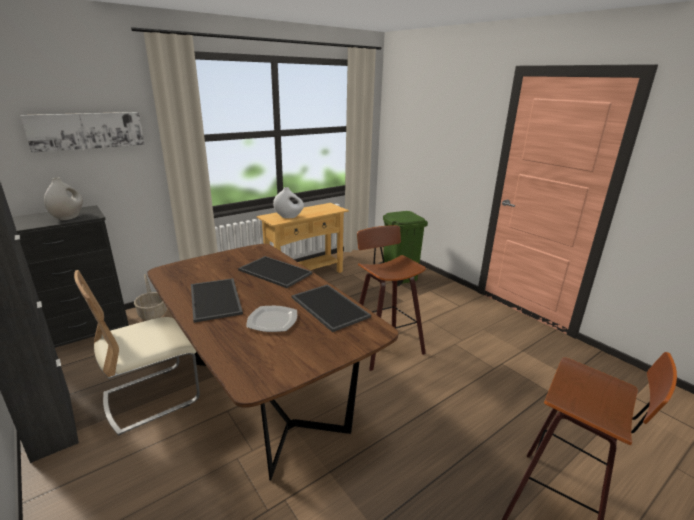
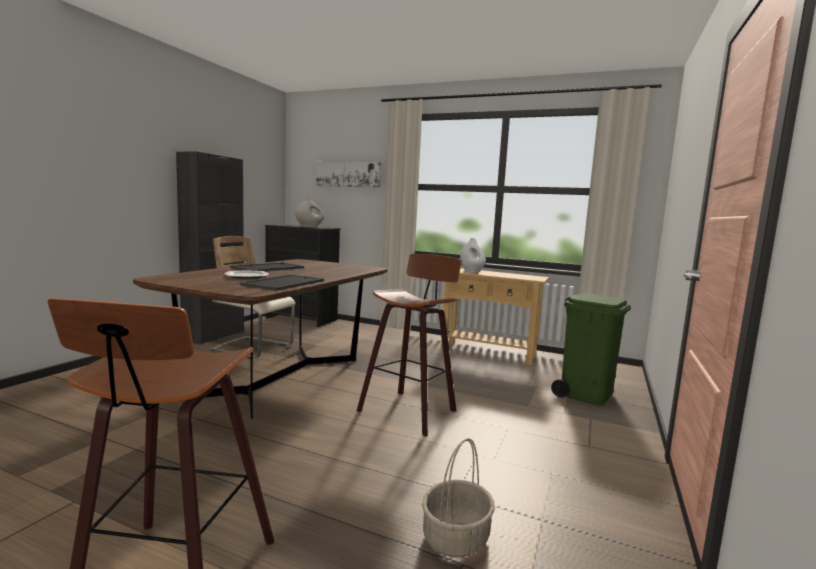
camera: 60 degrees right, 15 degrees down
(153, 314) = (346, 326): basket -> basket (456, 538)
(273, 272) = (332, 272): tray -> none

